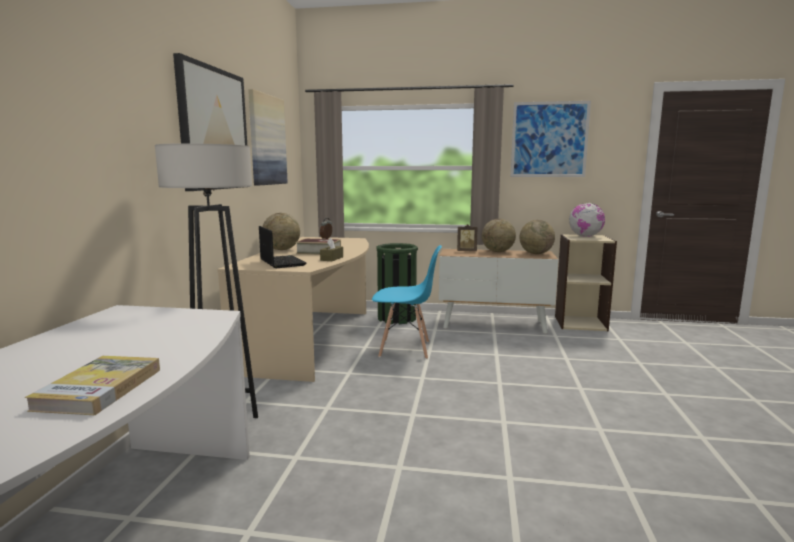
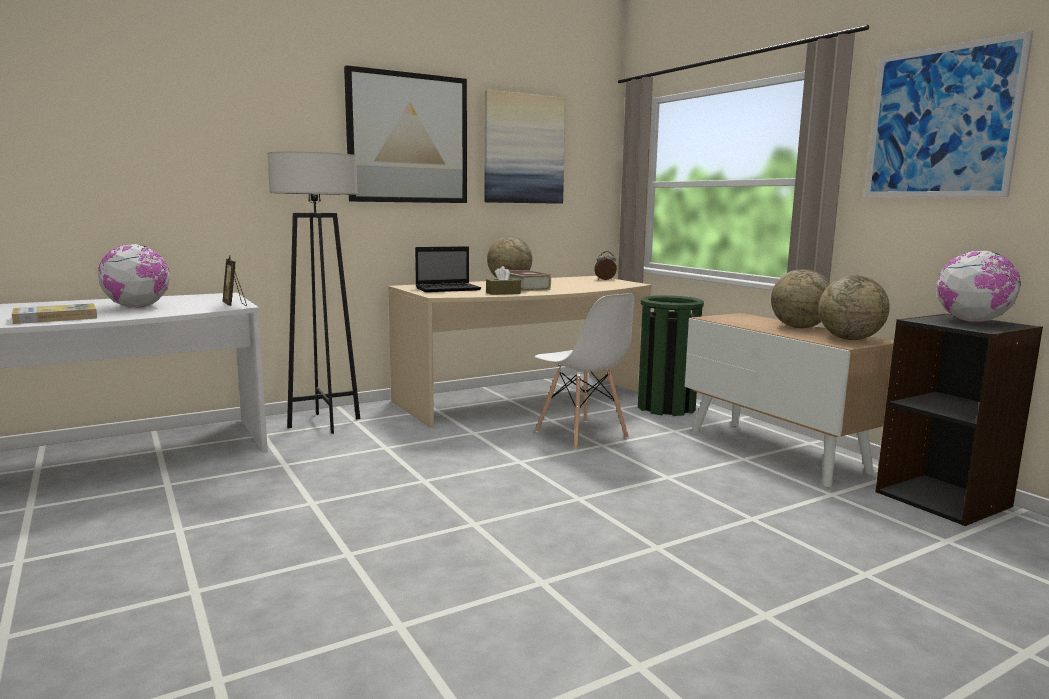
camera: 50 degrees right, 0 degrees up
(119, 346) = (138, 307): none -> globe
(281, 262) = (449, 289): laptop -> laptop turned 45 degrees clockwise
(405, 349) = (581, 435): blue chair -> white chair
(466, 251) = (753, 320): picture frame -> picture frame (235, 305)
(580, 323) = (943, 499): beige bookcase -> black bookcase

